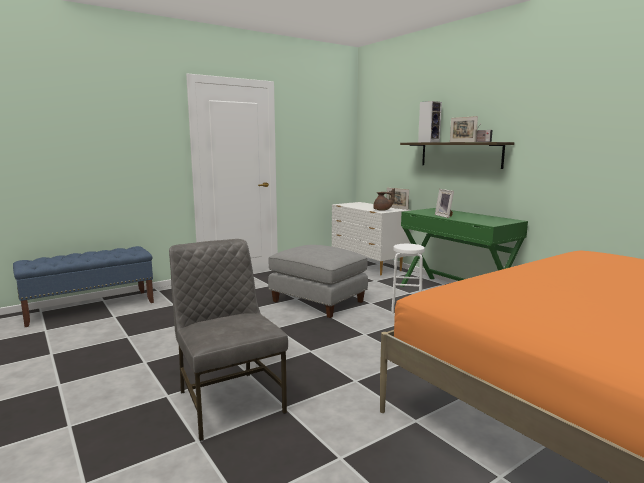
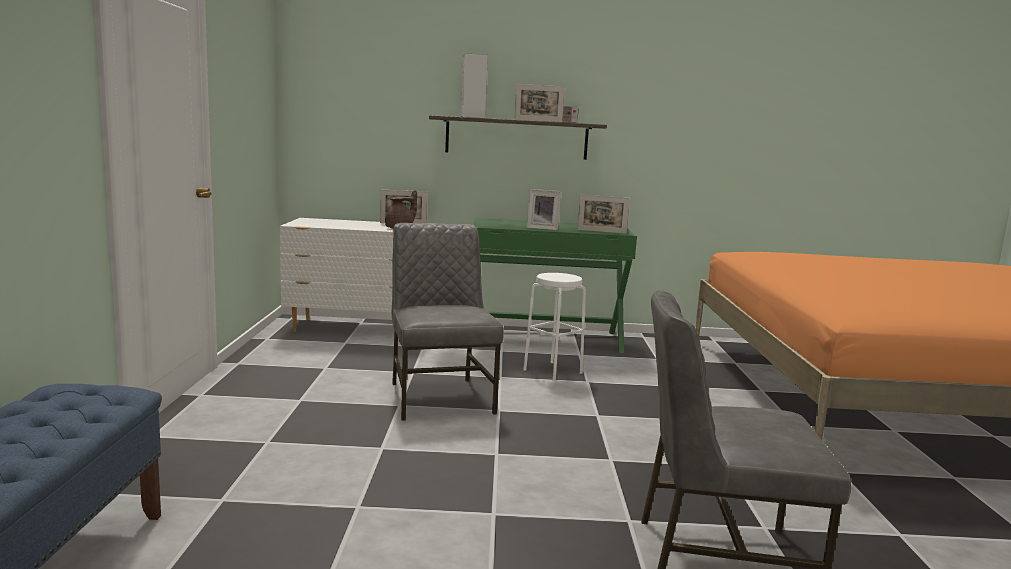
camera: 55 degrees left, 0 degrees up
(318, 301) = (440, 397): grey ottoman -> grey chair
(479, 221) = (601, 231): none -> picture frame

